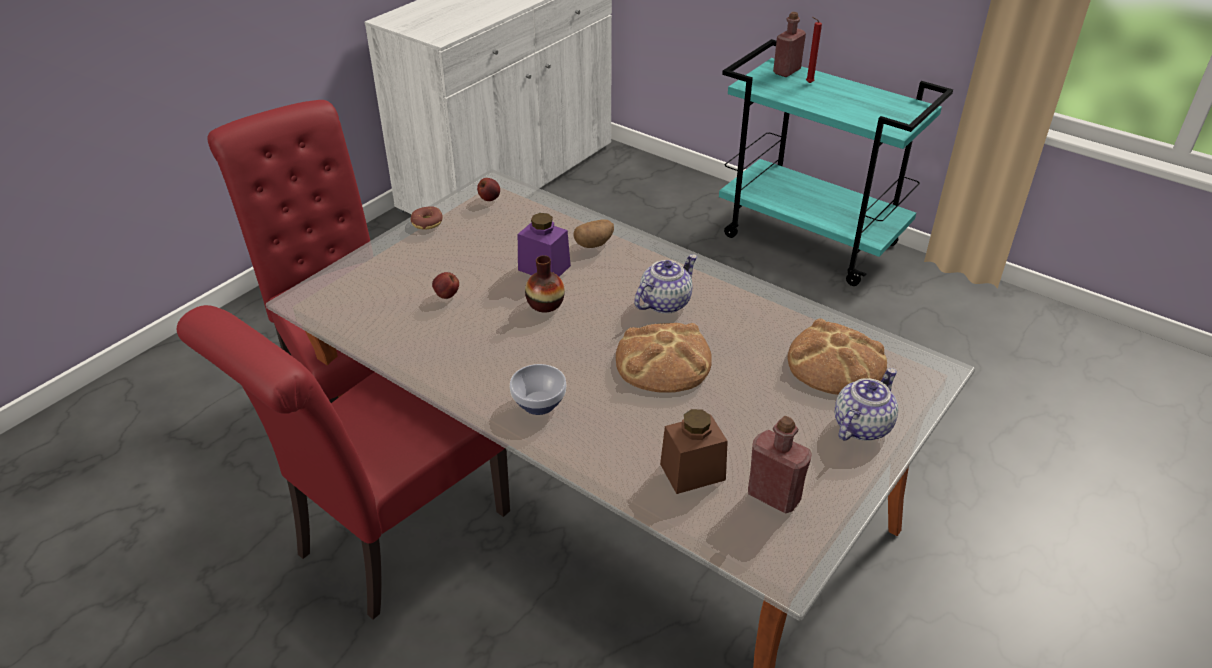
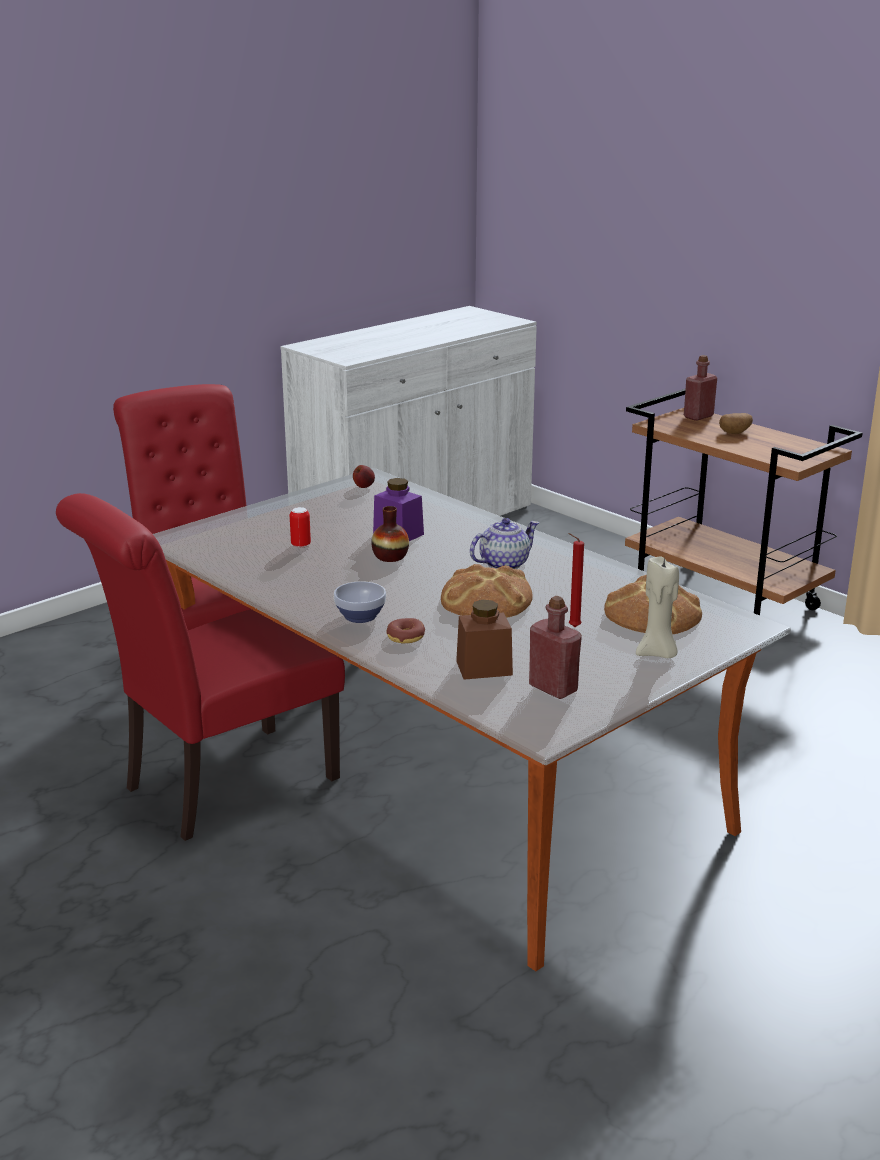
camera: 10 degrees right, 15 degrees down
(427, 223) = (299, 498): donut -> donut (406, 637)
(446, 296) = (301, 545): apple -> can
(594, 244) = (452, 522): potato -> potato (735, 433)
(808, 83) = (717, 426): red candle -> red candle (572, 627)
(811, 240) = (725, 599): turquoise cart -> brown cart
(861, 425) = (657, 653): teapot -> beige candle

